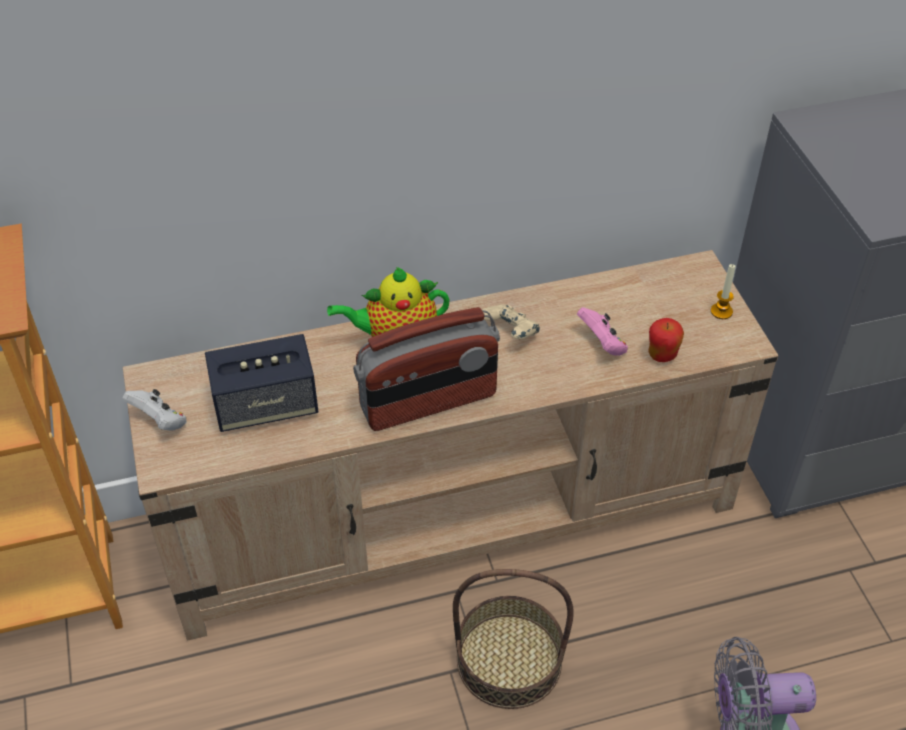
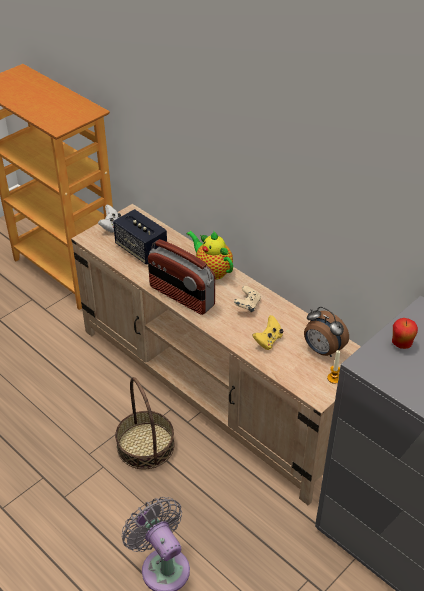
camera: 60 degrees right, 5 degrees down
(602, 344) = (268, 340): pink game controller -> yellow game controller
(659, 297) = (322, 350): none -> alarm clock
(662, 355) = (279, 365): apple -> apple (401, 344)

